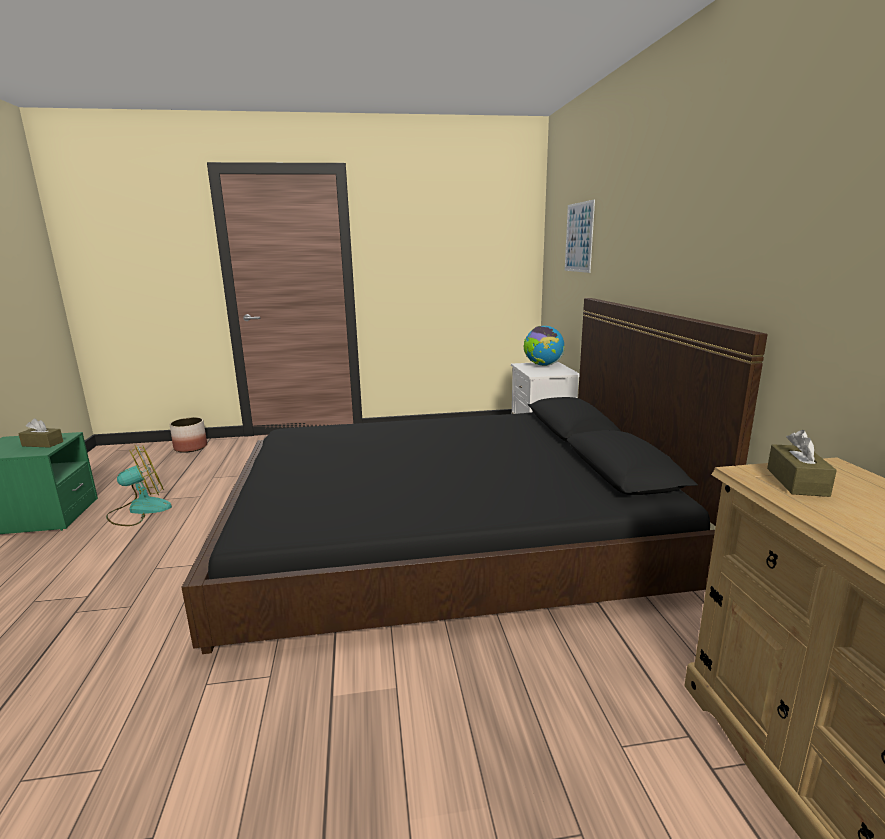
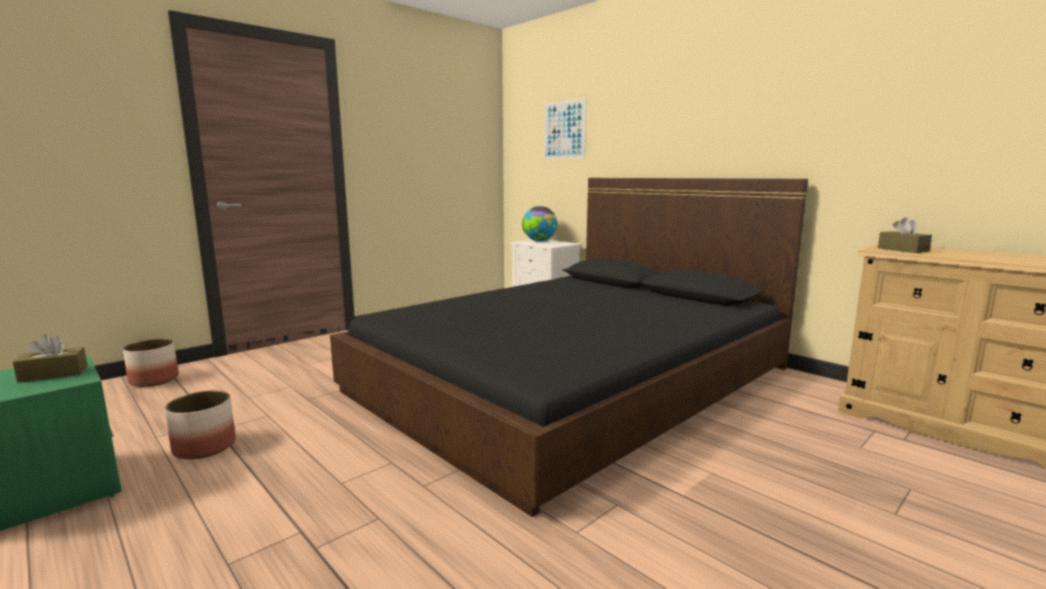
camera: 35 degrees left, 5 degrees down
(139, 510) = (204, 447): fan -> planter

